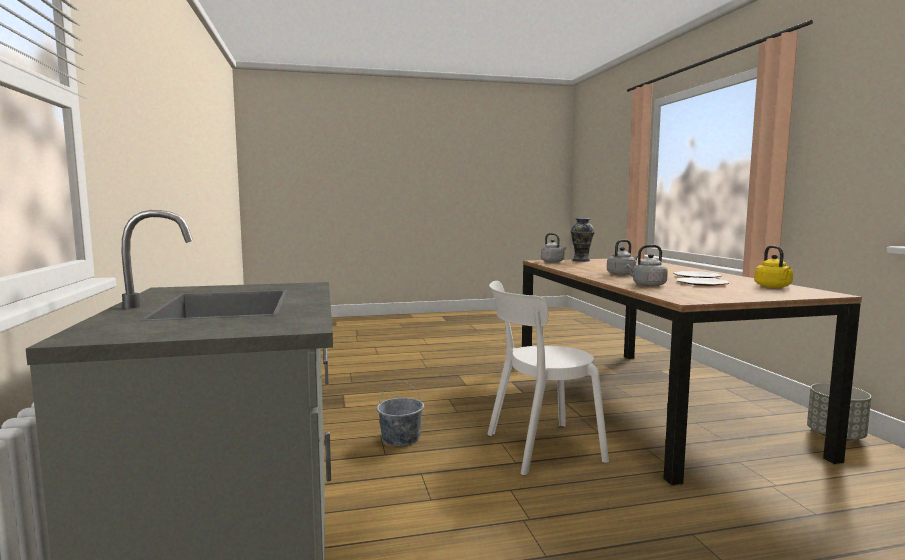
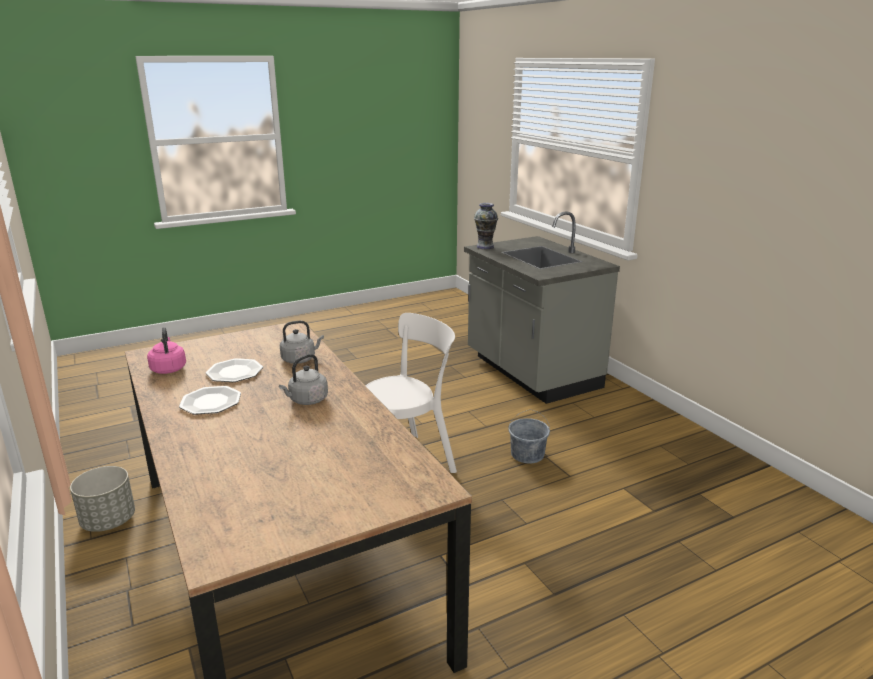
camera: 165 degrees right, 15 degrees up
(553, 262) = (405, 480): grey kettle -> none
(581, 260) = (346, 509): vase -> vase (485, 247)
(773, 287) = (168, 368): yellow kettle -> pink kettle

